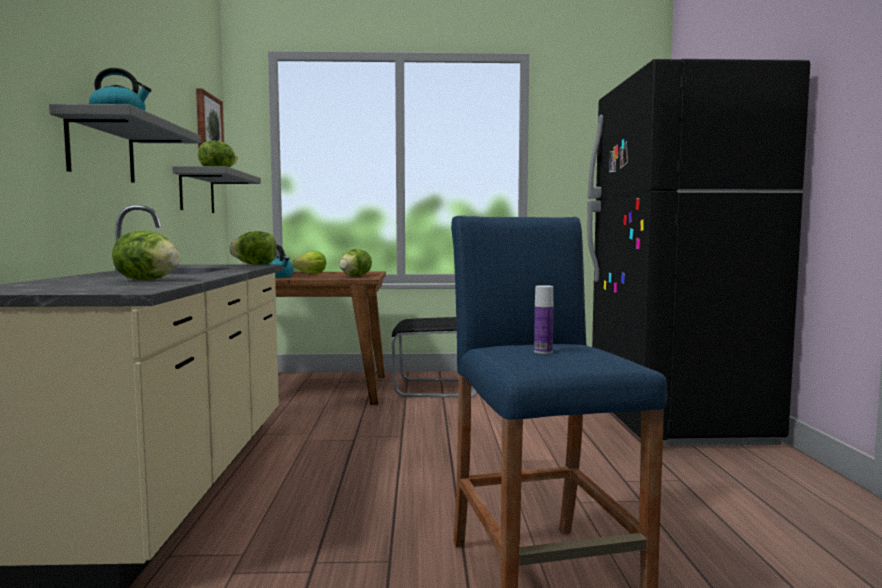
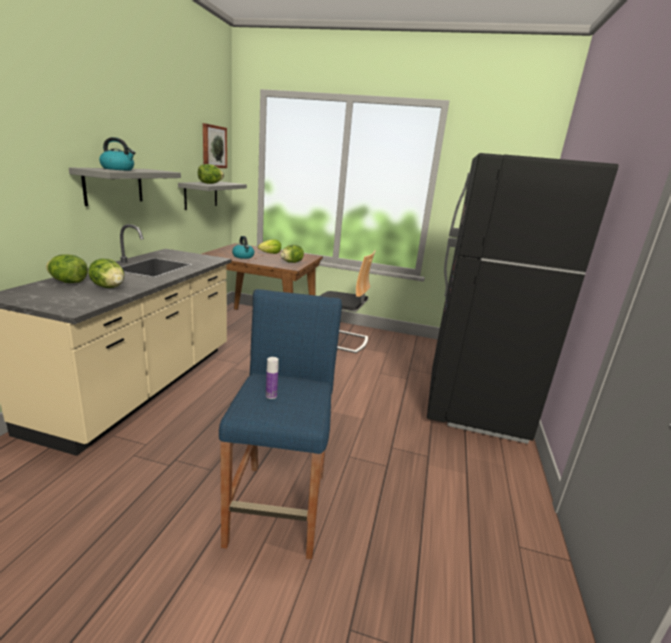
camera: 15 degrees right, 15 degrees up
(255, 265) = (212, 258): lettuce -> lettuce (68, 282)

